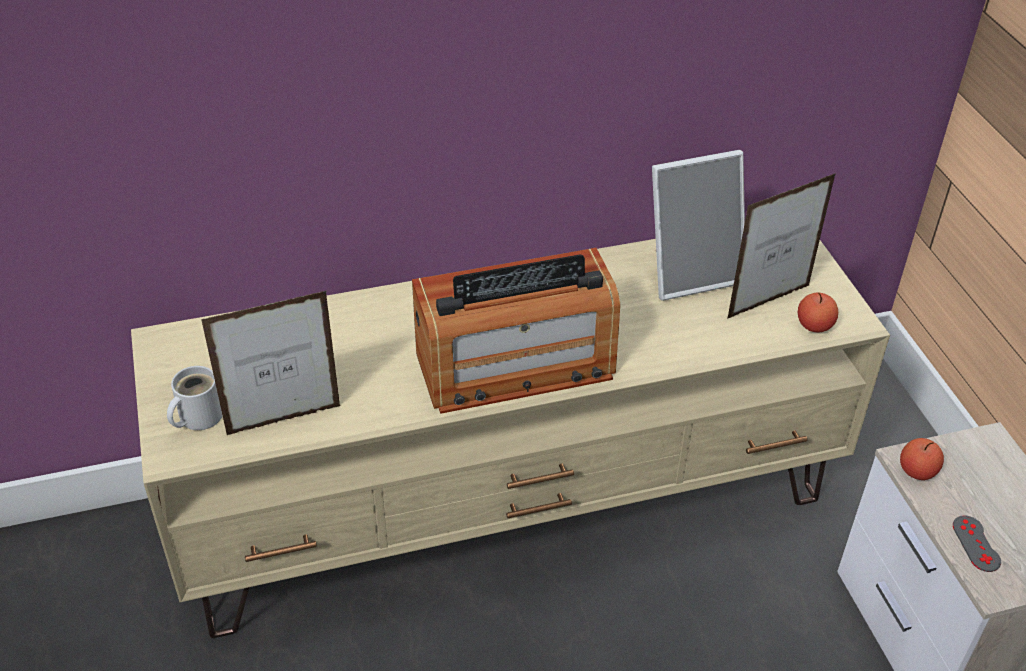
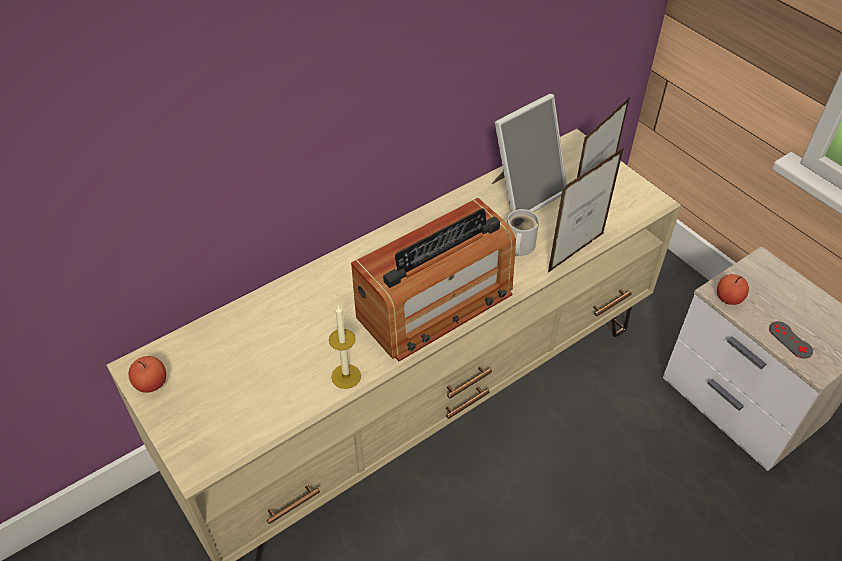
camera: 20 degrees left, 5 degrees up
(196, 416) = (202, 425): white mug -> white mug (518, 246)
(284, 420) = (278, 405): picture frame -> picture frame (576, 252)
(373, 412) = (346, 376): none -> candle
(814, 325) = (629, 212): apple -> apple (151, 383)

